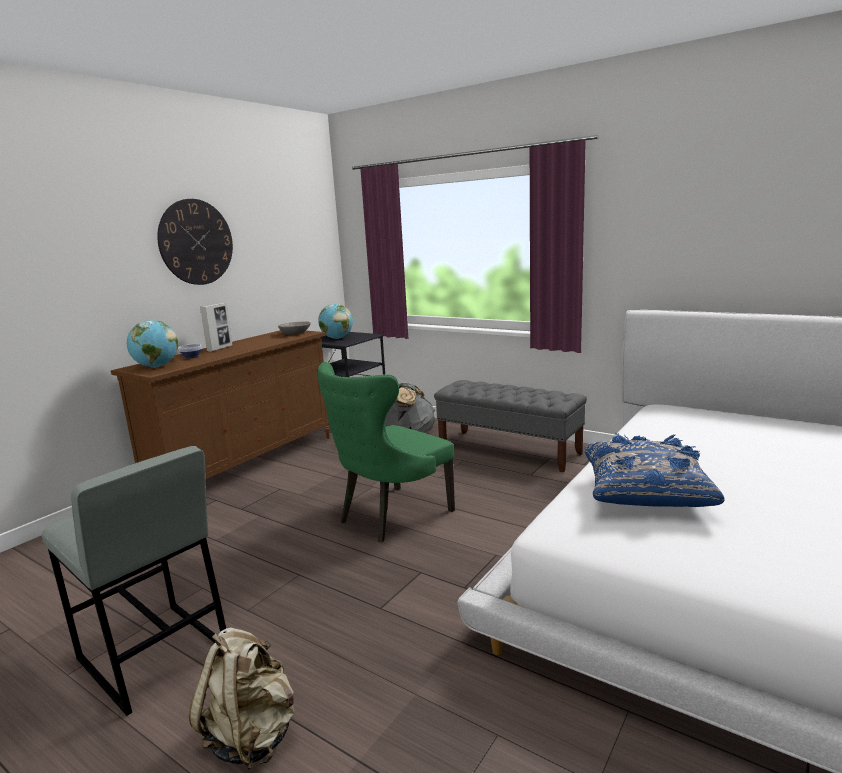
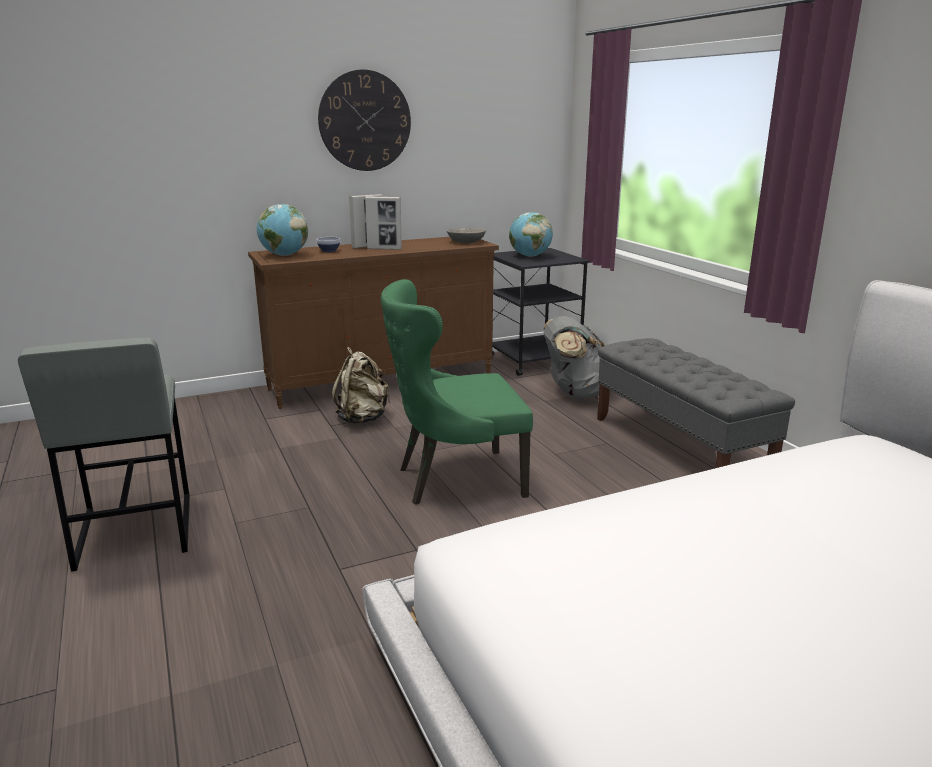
camera: 30 degrees right, 5 degrees up
(239, 348) = (384, 249): none -> picture frame
(252, 735) = (126, 631): beige backpack -> beige backpack (363, 418)
(645, 494) = (636, 545): blue pillow -> none

